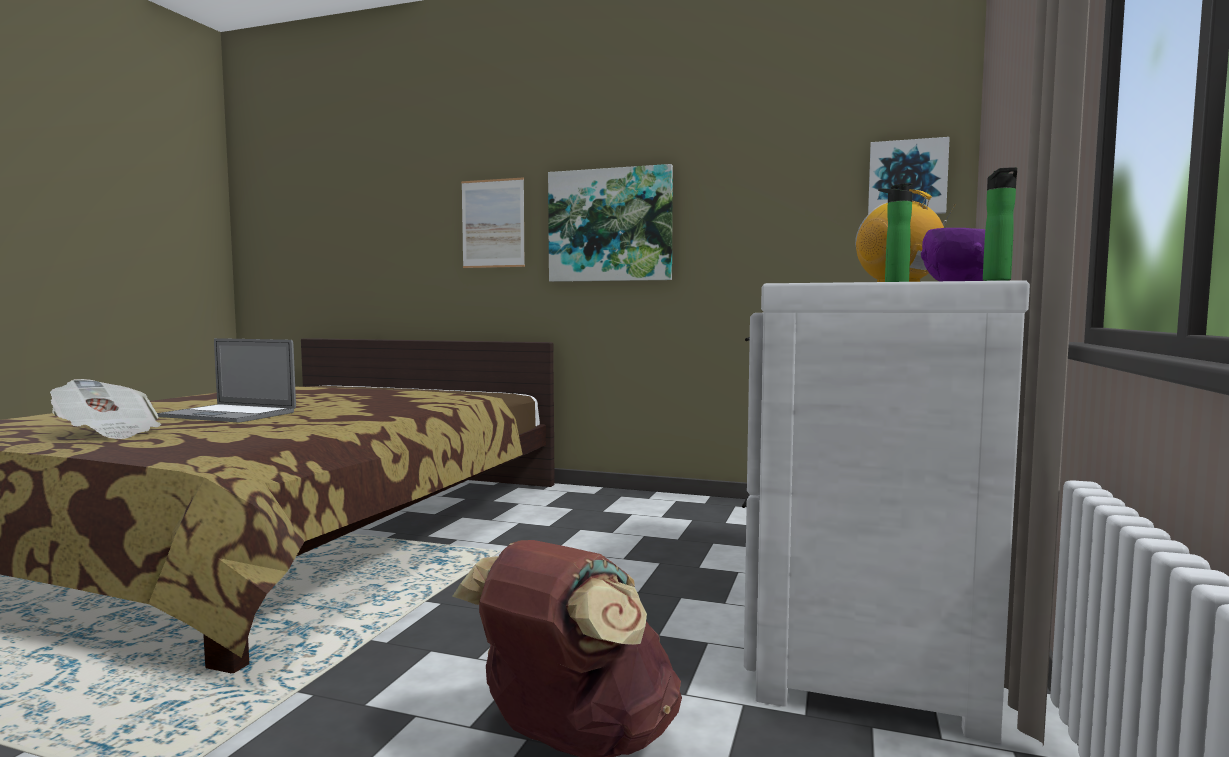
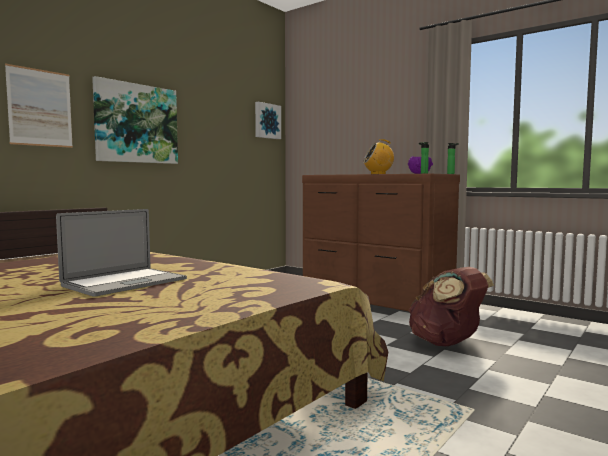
camera: 70 degrees left, 0 degrees up
(108, 433) = (186, 302): newspaper -> none
(858, 622) = (375, 301): white dresser -> brown dresser

